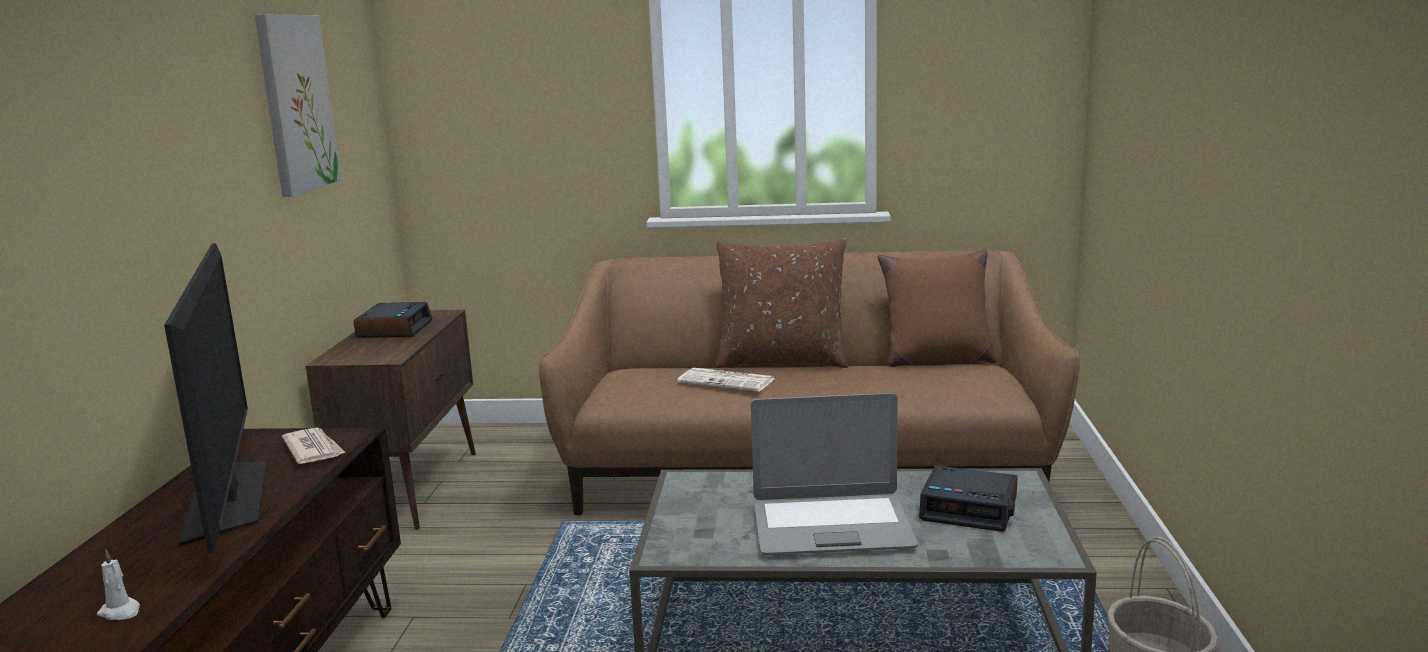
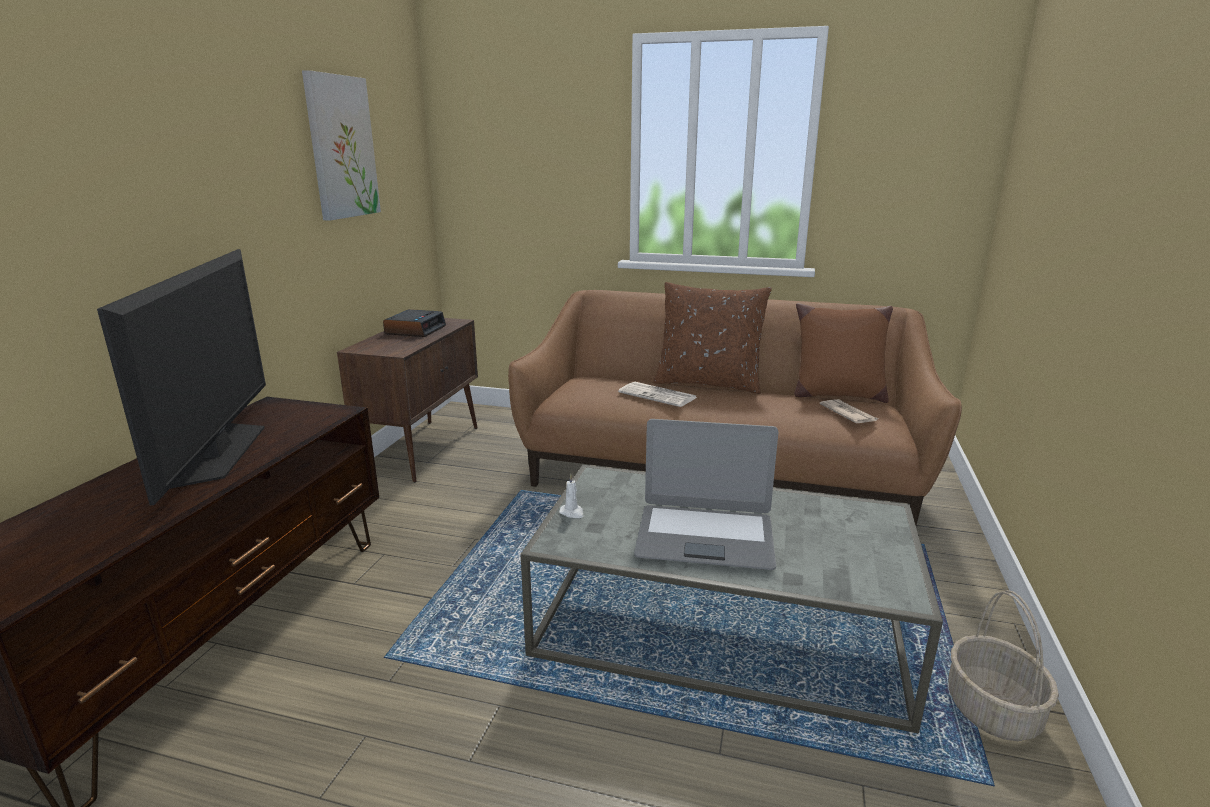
camera: 10 degrees right, 5 degrees up
(121, 612) = (70, 546): white candle -> white candle (572, 513)
(313, 449) = (305, 419): newspaper -> newspaper (848, 414)
(970, 509) = (834, 536): alarm clock -> none

